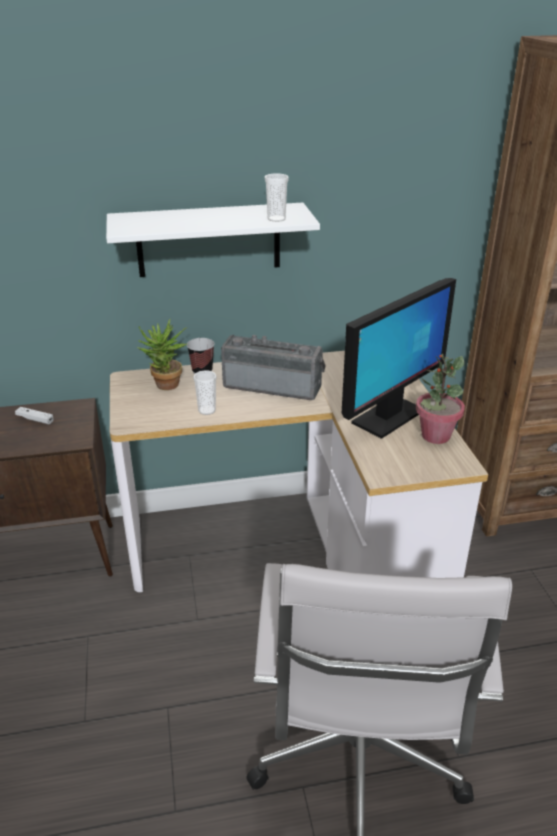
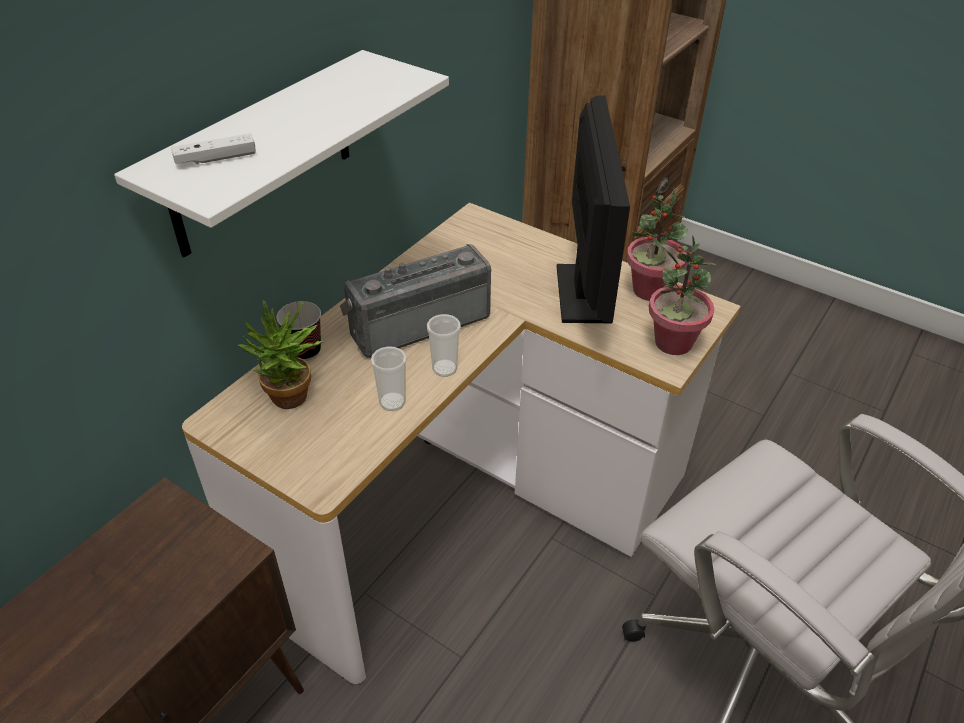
camera: 45 degrees left, 10 degrees up
(35, 419) = (120, 568): white game controller -> white game controller (216, 159)
(276, 219) = (386, 88): cup -> cup (444, 368)
(403, 466) = (673, 343): none -> potted plant

